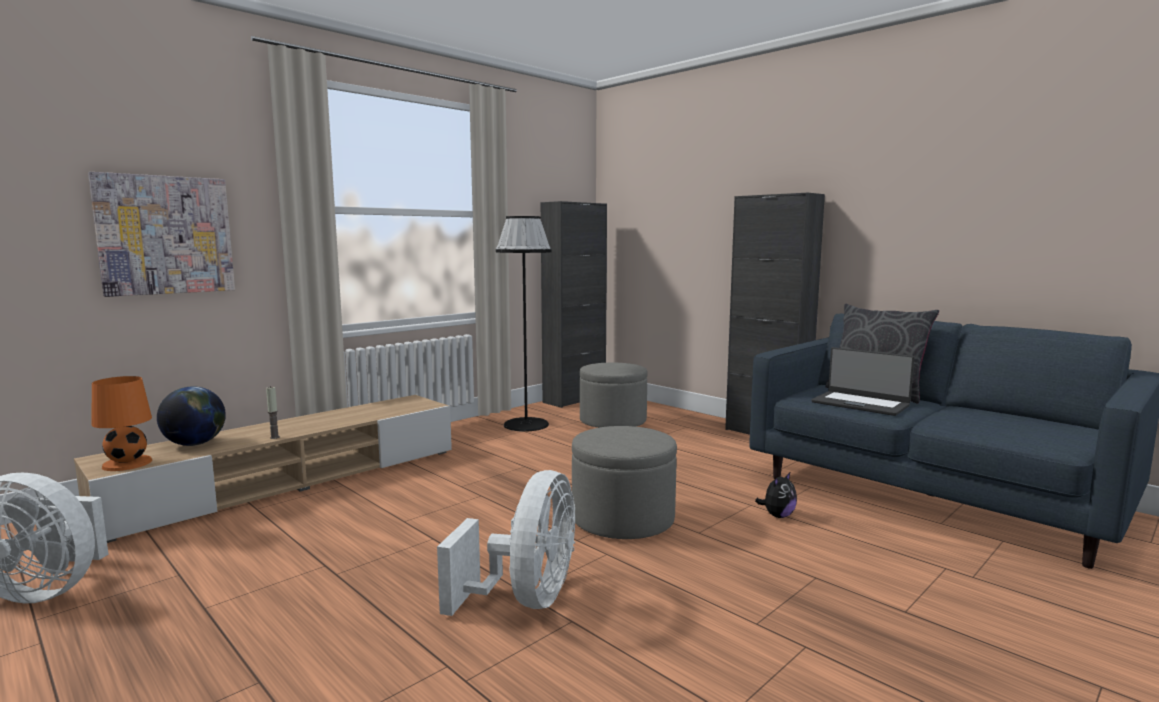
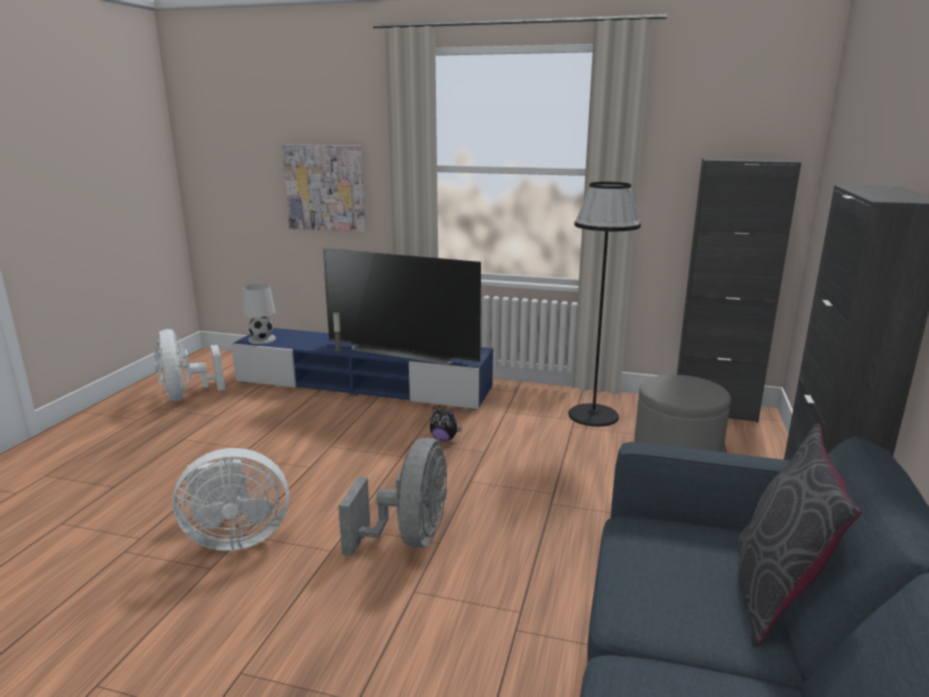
camera: 60 degrees right, 10 degrees up
(128, 463) = (262, 339): orange table lamp -> white table lamp
(195, 444) = (307, 338): globe -> none
(292, 481) = (363, 386): beige tv stand -> blue tv stand
(350, 417) = (404, 352): none -> television
(623, 519) = (409, 538): grey ottoman -> grey fan
(777, 515) = (506, 640): plush toy -> plush toy (444, 439)
(860, 404) = (670, 584): laptop -> none

